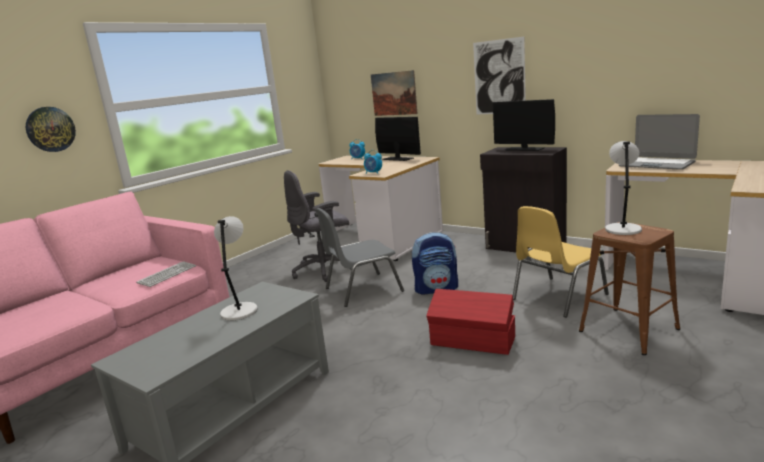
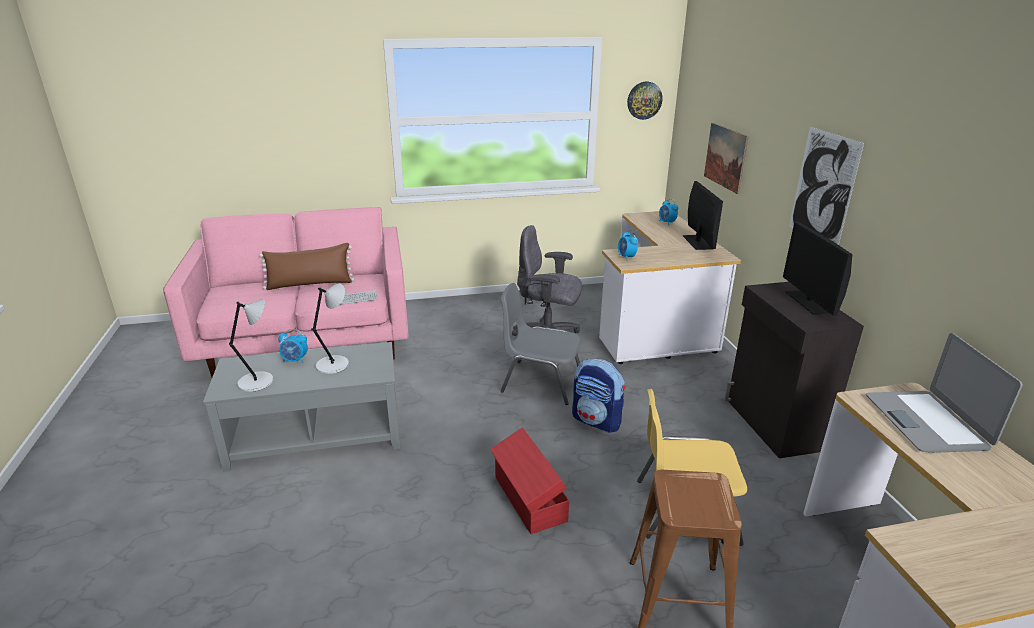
camera: 40 degrees right, 10 degrees up
(50, 129) = (338, 136): wall clock -> wall clock (644, 100)
(94, 285) = (310, 284): none -> brown pillow
(192, 326) = (295, 360): none -> alarm clock
(622, 229) = (696, 486): grey table lamp -> grey table lamp (258, 381)

